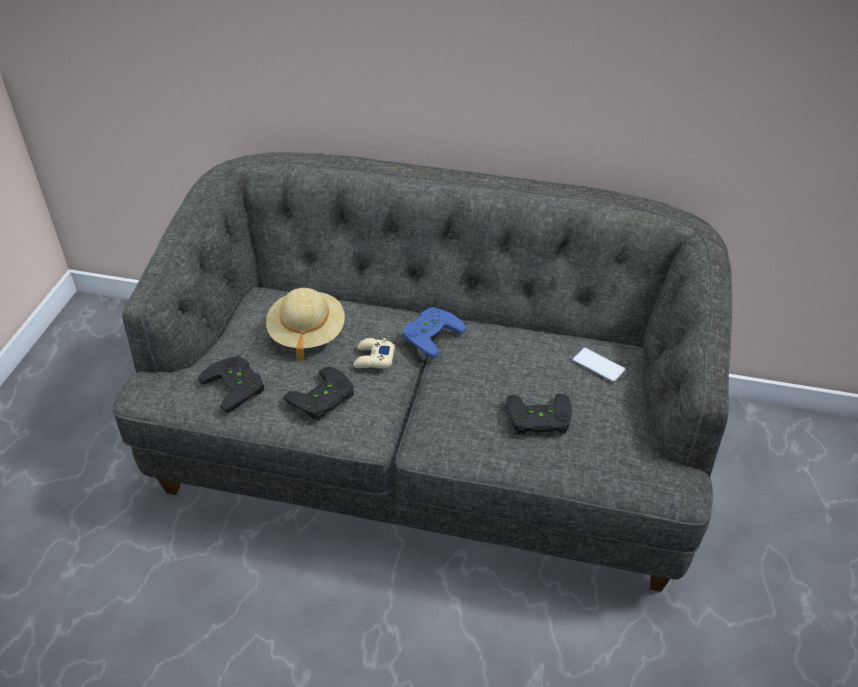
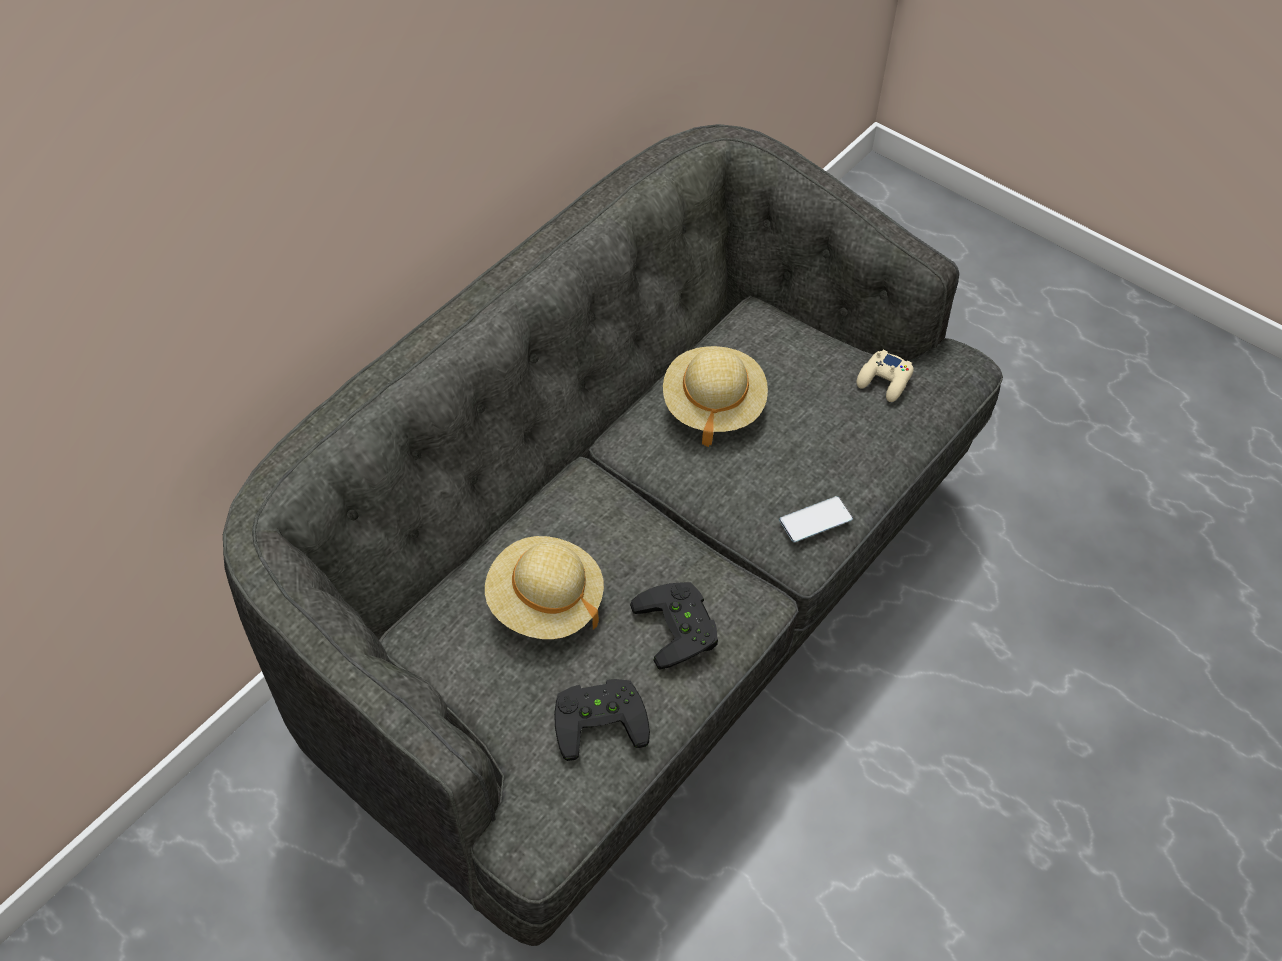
camera: 65 degrees left, 10 degrees up
(373, 358) = (635, 547): beige game controller -> beige game controller (884, 380)
(429, 333) = (620, 473): blue game controller -> none
(516, 355) = (713, 405): none -> beige hat
(538, 420) = (830, 431): black game controller -> none
(598, 364) = (770, 342): phone -> phone (815, 520)

